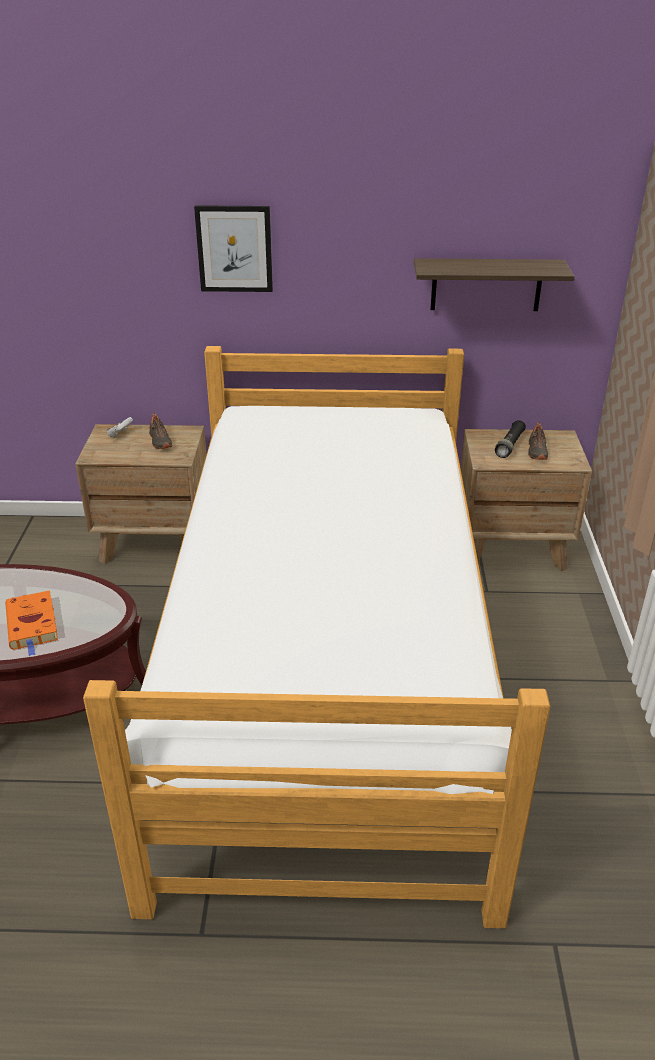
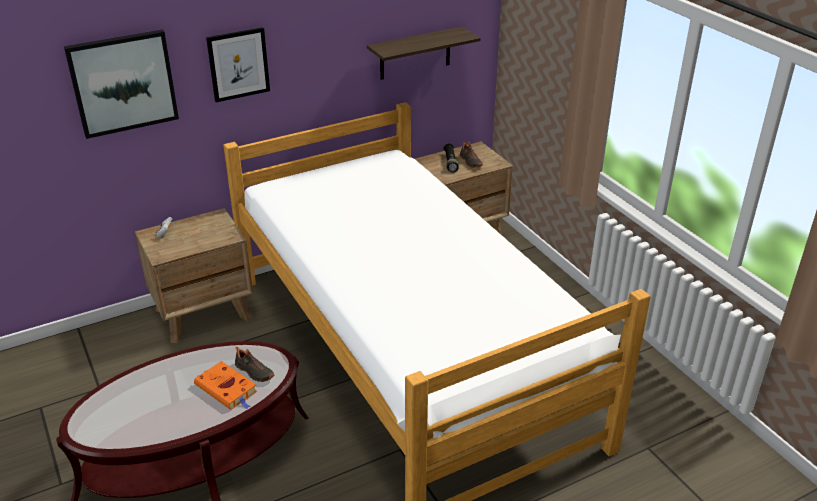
camera: 30 degrees left, 0 degrees up
(91, 243) = (123, 83): none -> picture
(159, 441) = (202, 229): black shoe -> black shoe (253, 372)

